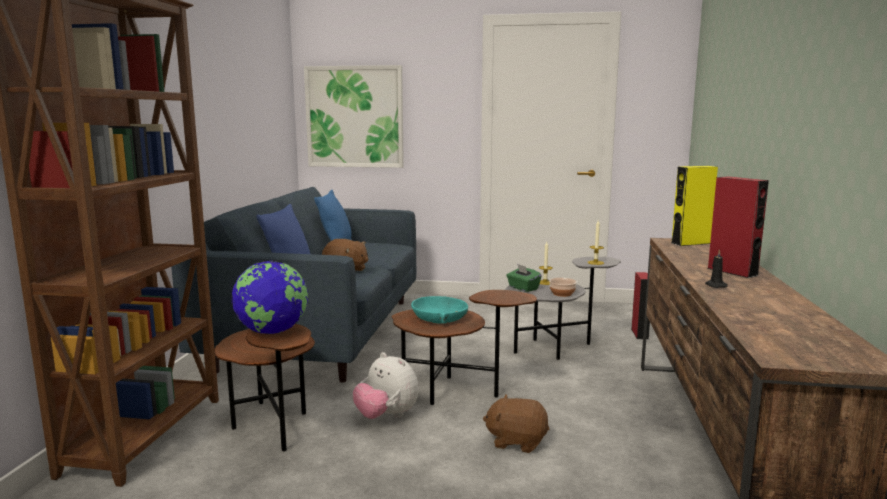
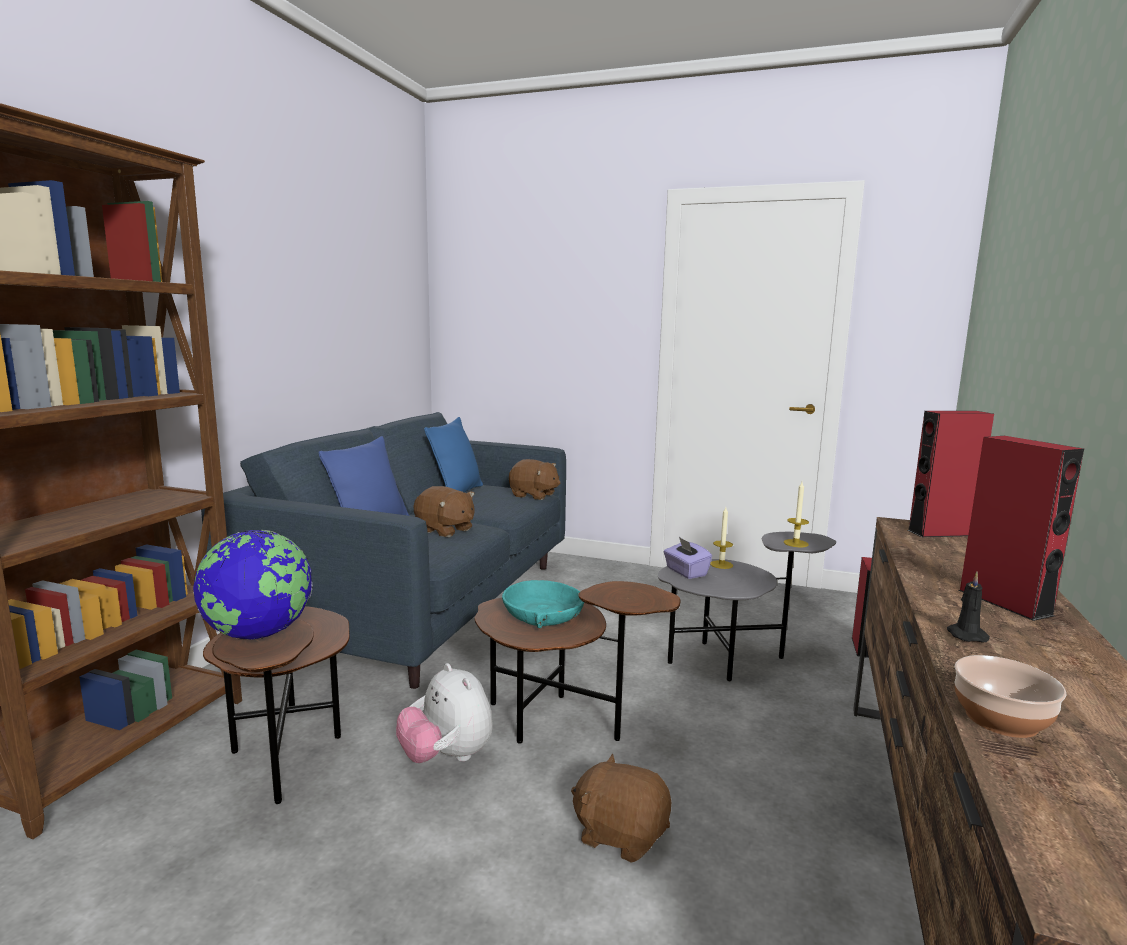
camera: 10 degrees right, 0 degrees up
(354, 117) = (499, 324): picture -> none
(395, 246) = (534, 495): none -> brown plush toy
(523, 288) = (685, 572): green tissue box -> purple tissue box
(562, 294) = (739, 586): bowl -> bowl (1000, 719)
(690, 243) = (941, 533): yellow speaker -> red speaker

